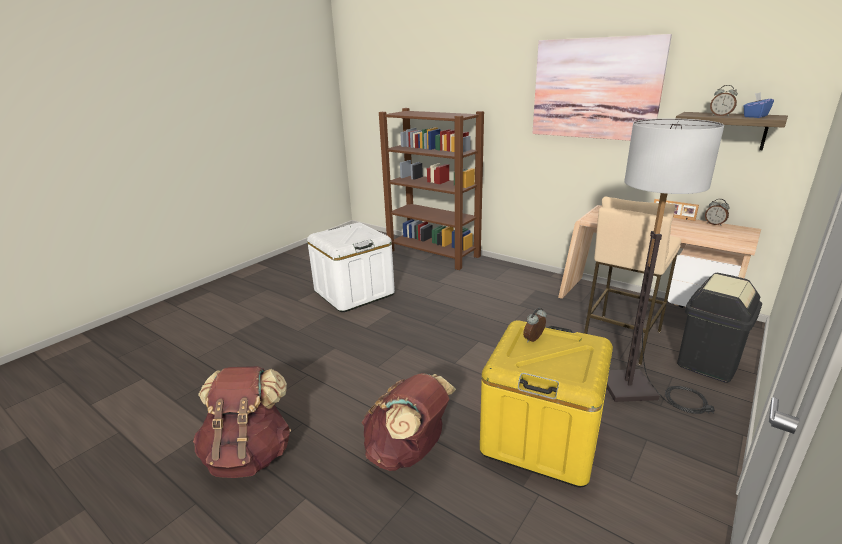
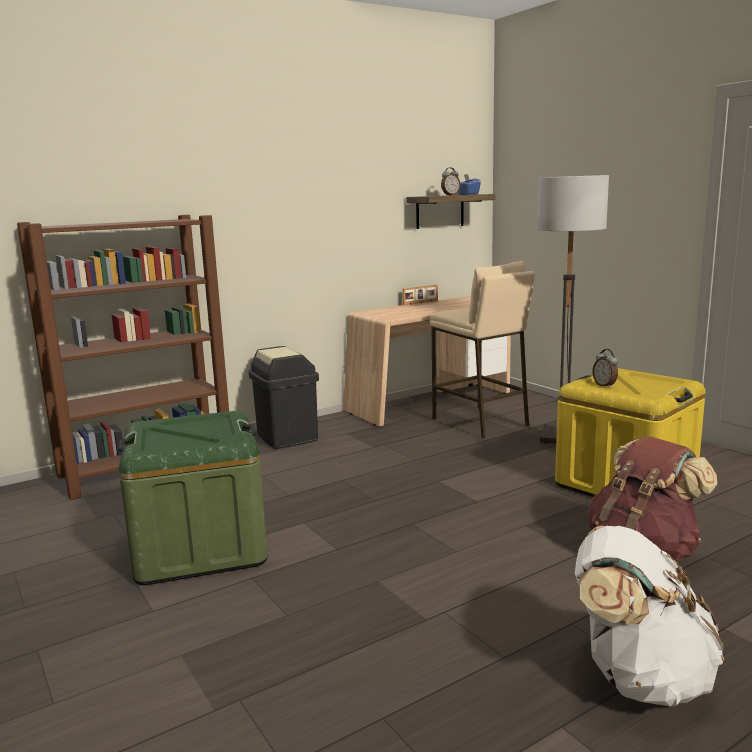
camera: 70 degrees left, 10 degrees down
(249, 454) = (638, 677): brown backpack -> white backpack
(354, 293) = (200, 547): white storage box -> green storage box
(595, 89) = (325, 177): picture -> none
(707, 362) = (537, 407): black trash can -> black trash can (286, 437)
(714, 224) = (452, 299): alarm clock -> none

